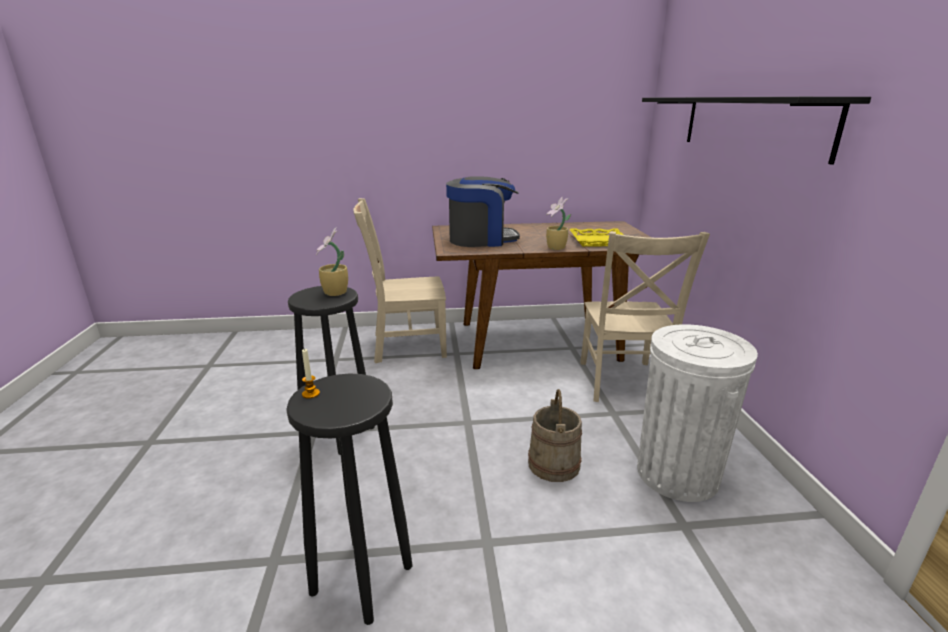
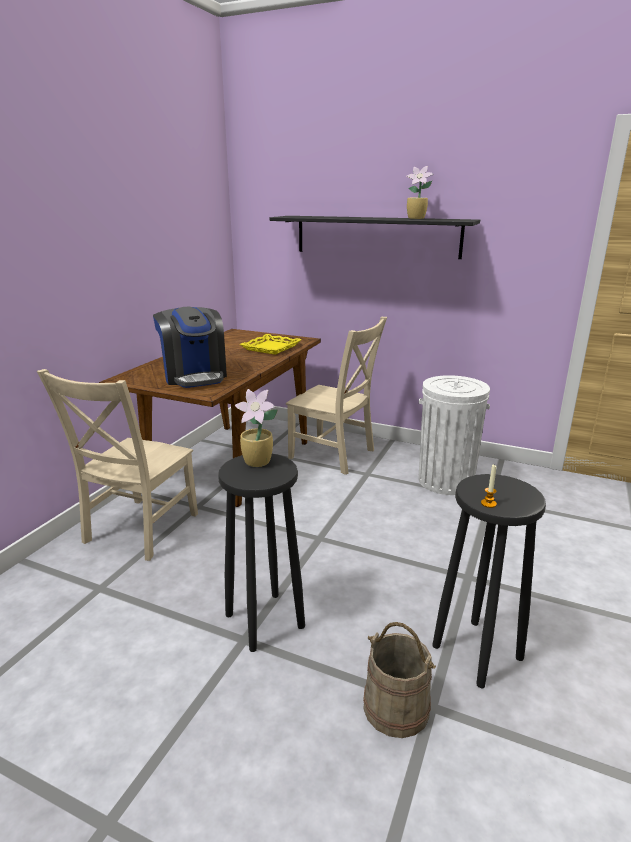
camera: 60 degrees left, 0 degrees up
(481, 239) = (194, 376): coffee machine -> coffee machine turned 135 degrees clockwise
(554, 464) = (405, 519): beige bucket -> beige bucket (396, 707)
(556, 248) = (266, 362): potted plant -> potted plant (417, 218)

